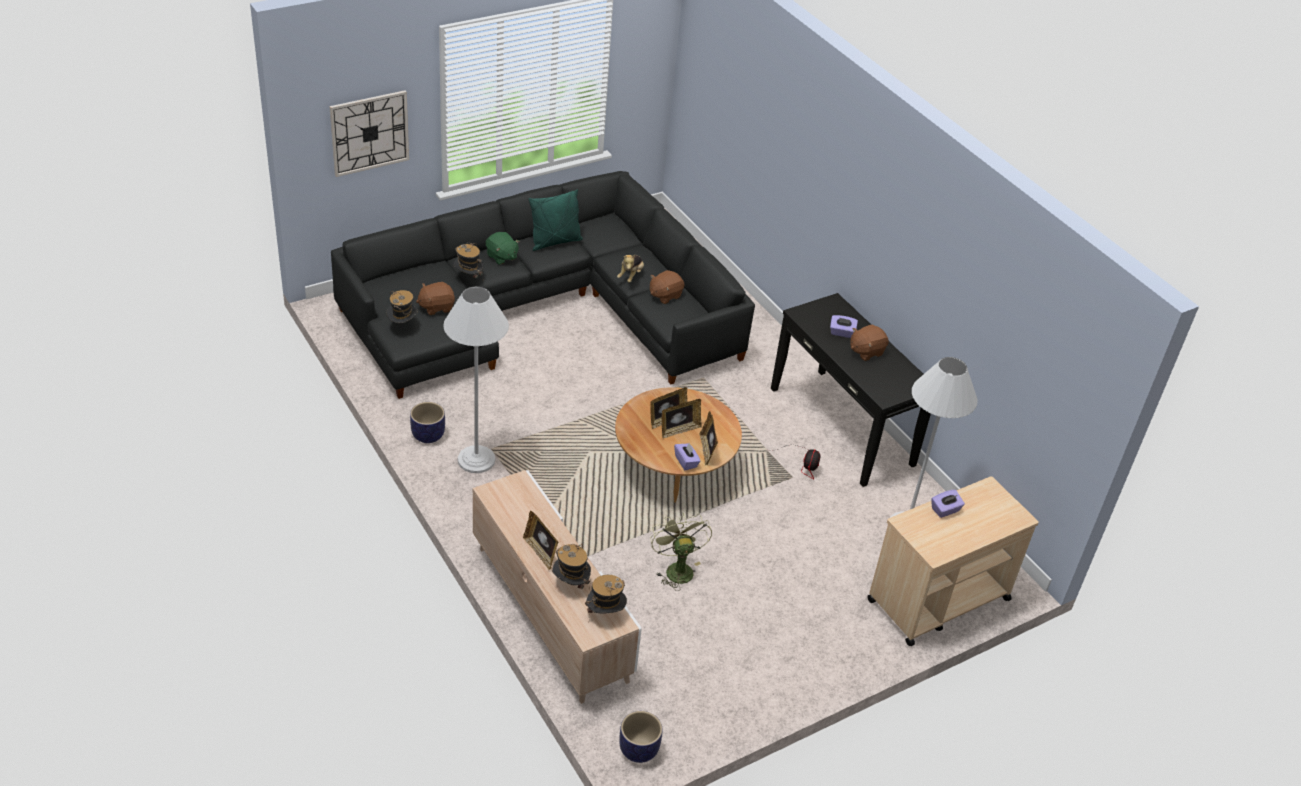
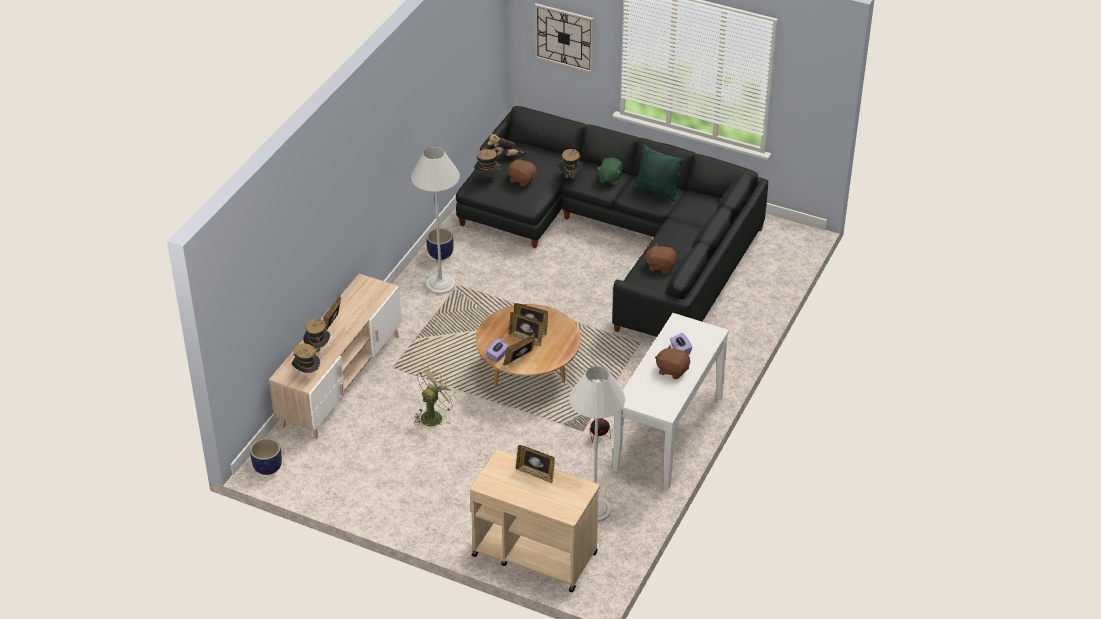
camera: 60 degrees right, 0 degrees up
(631, 275) = (662, 241): plush toy -> plush toy (506, 156)
(842, 426) = (669, 433): black console table -> white console table
(945, 510) = (535, 474): purple tissue box -> picture frame

